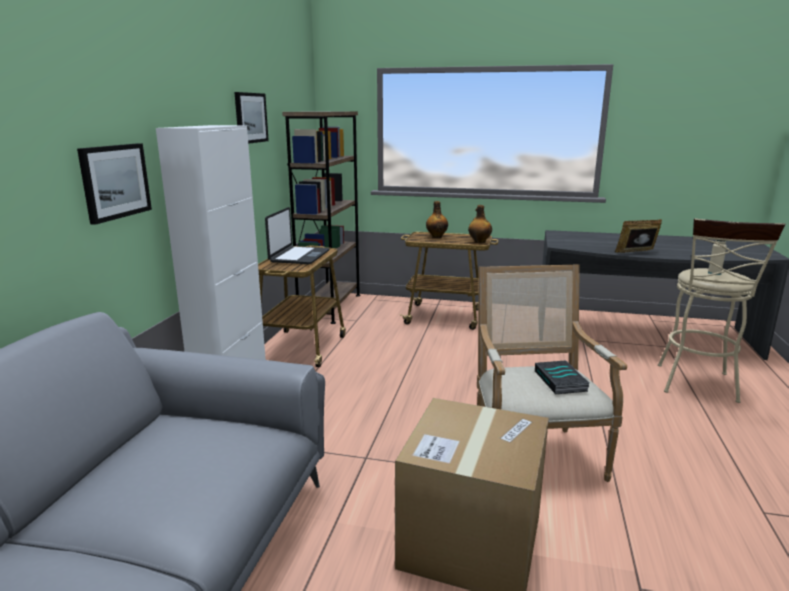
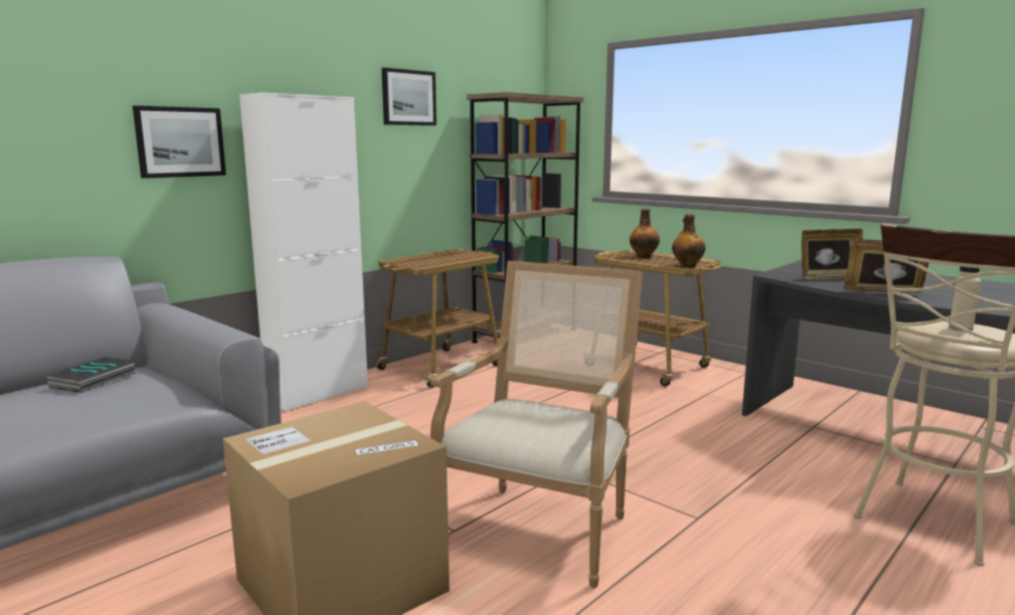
camera: 30 degrees right, 5 degrees down
(299, 256) = (443, 257): laptop -> none
(561, 381) = (561, 426): book -> book (94, 380)
(589, 244) = (829, 278): none -> picture frame

